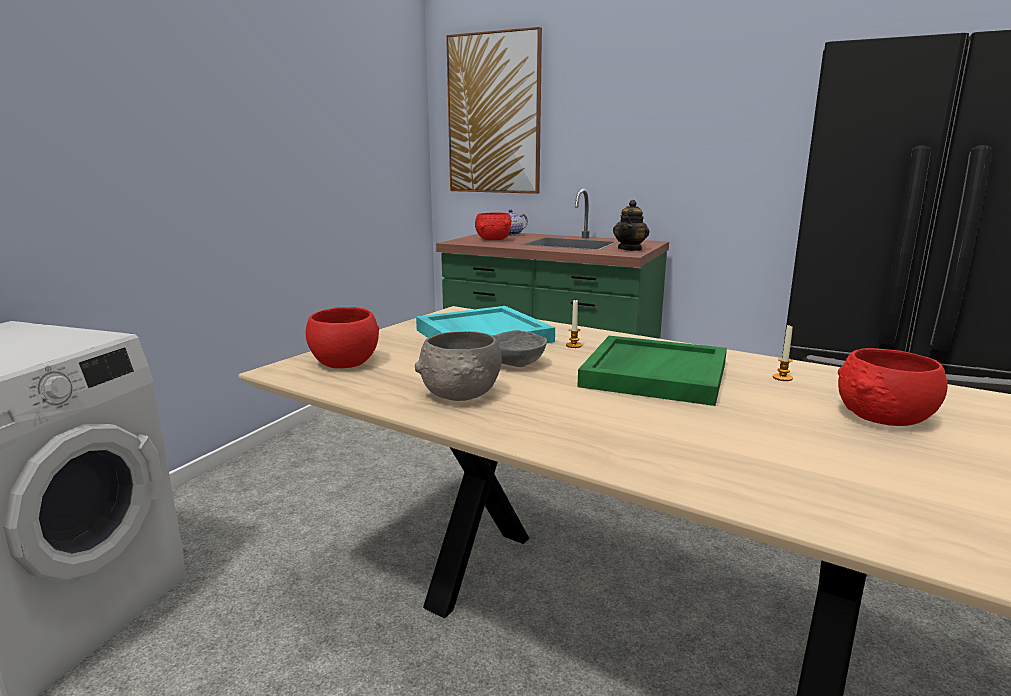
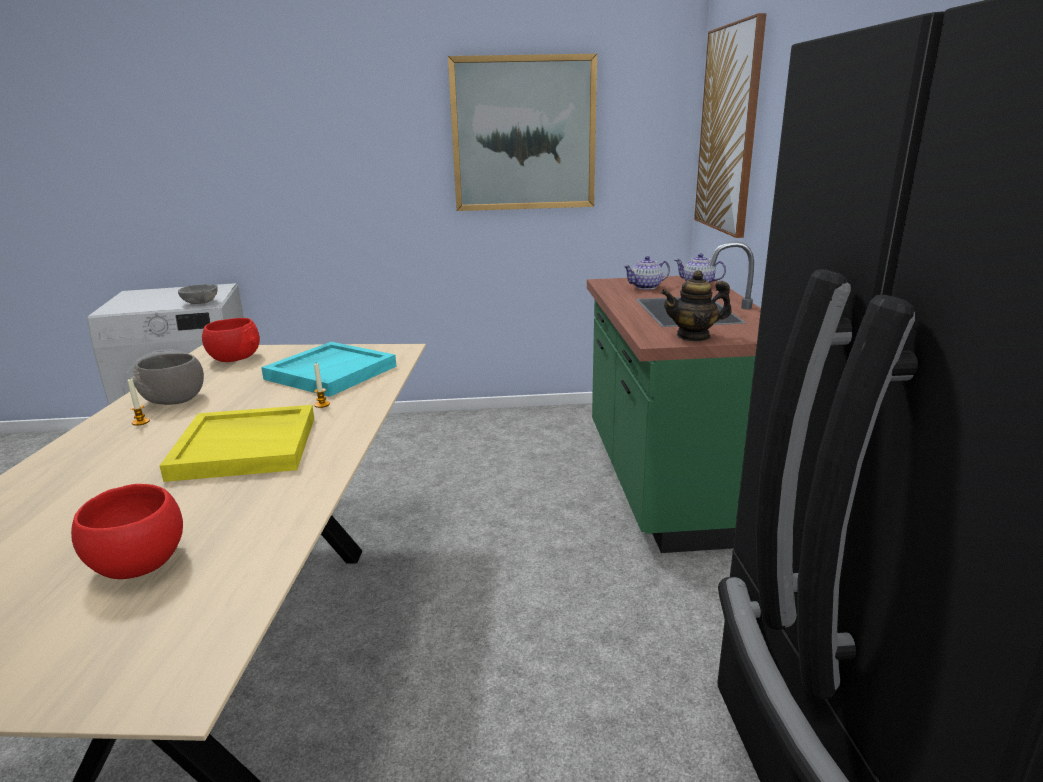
camera: 60 degrees right, 5 degrees up
(328, 108) = (523, 134): none -> picture
(493, 239) = (646, 287): red bowl -> teapot
(516, 363) = (255, 398): grey bowl -> grey bowl (200, 302)
(654, 374) = (247, 446): green tray -> yellow tray
(782, 378) = (259, 501): candle -> candle (141, 422)

